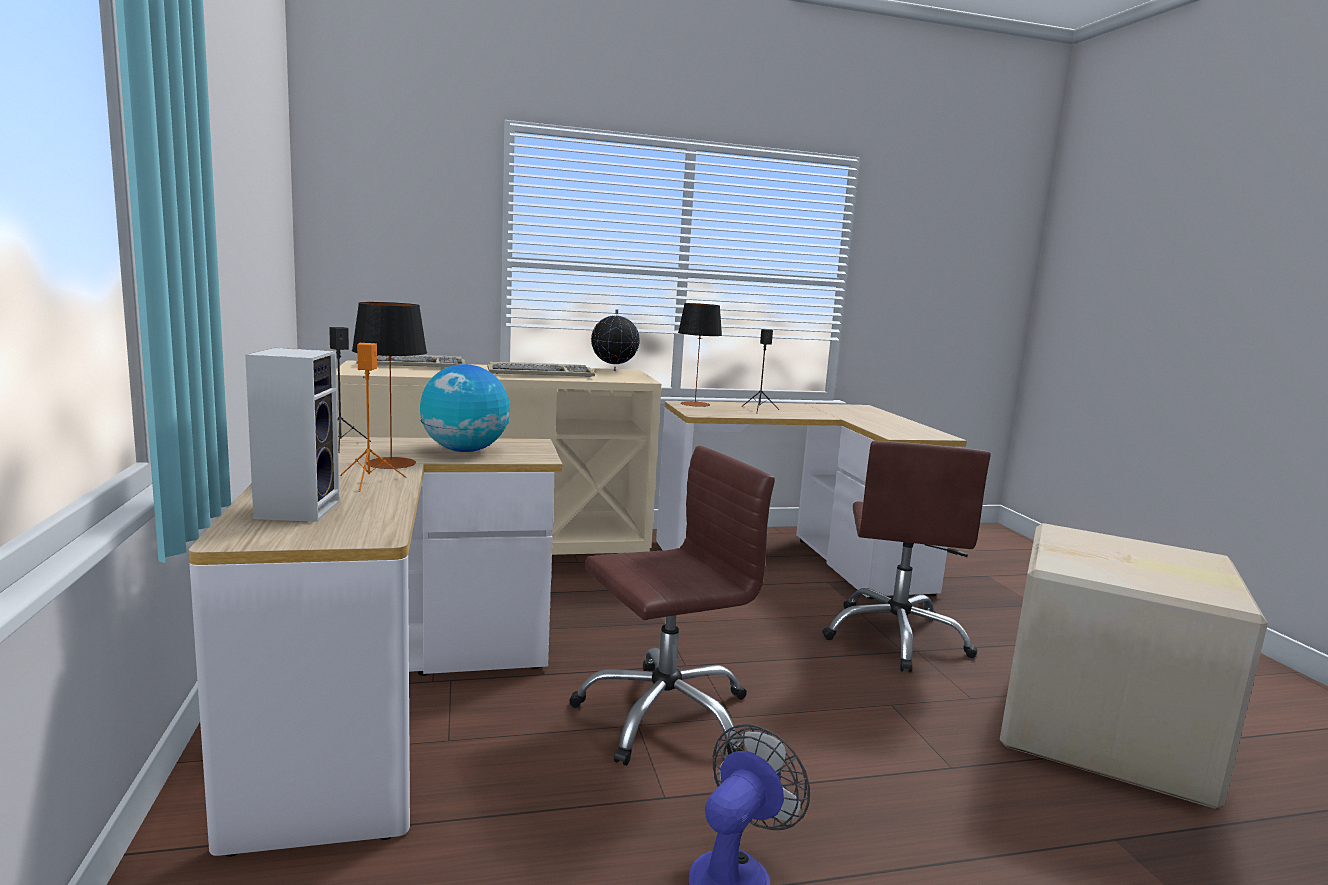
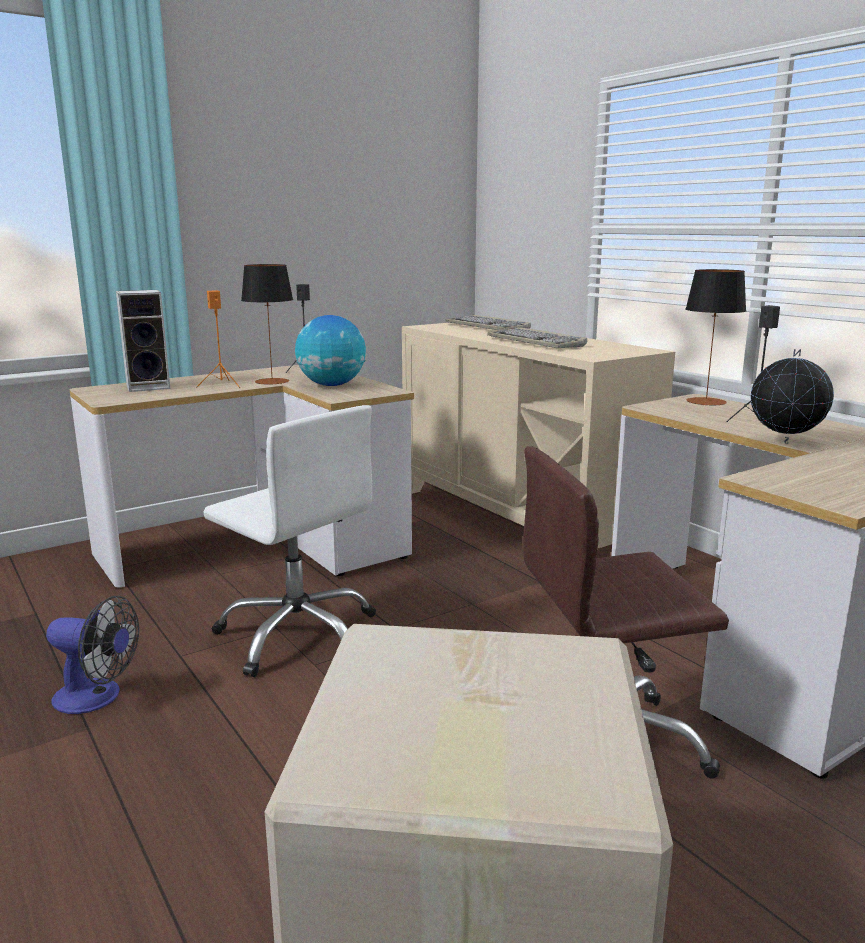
camera: 70 degrees right, 5 degrees up
(613, 371) = (631, 348): globe -> globe (784, 443)
(664, 714) = (299, 635): brown office chair -> white office chair

